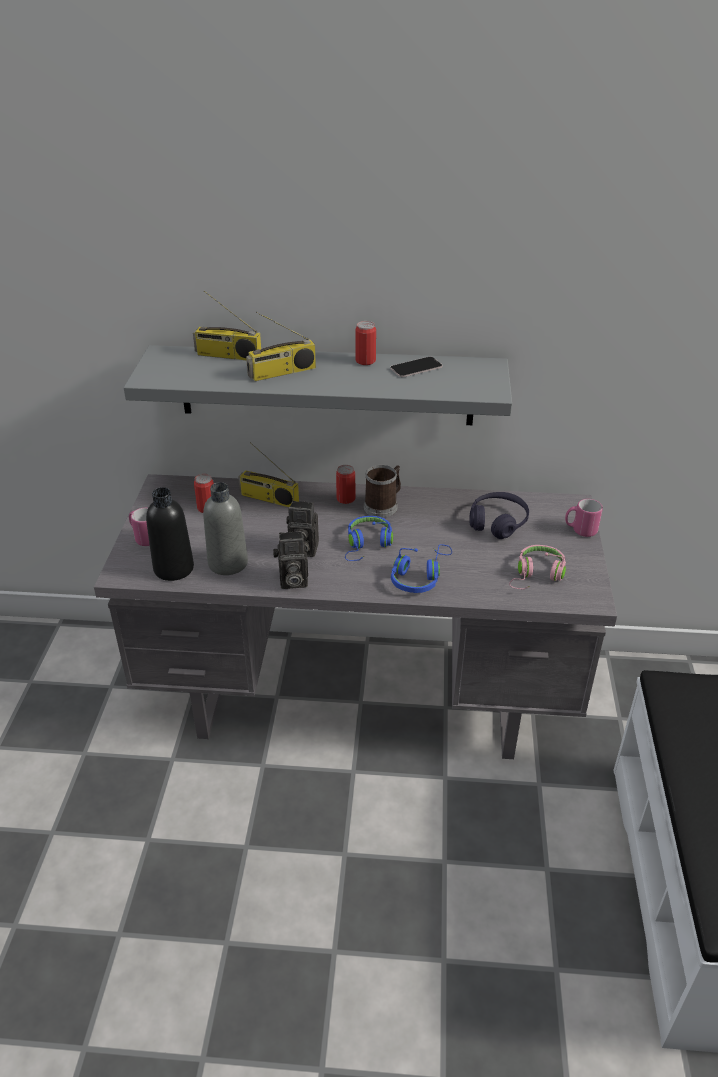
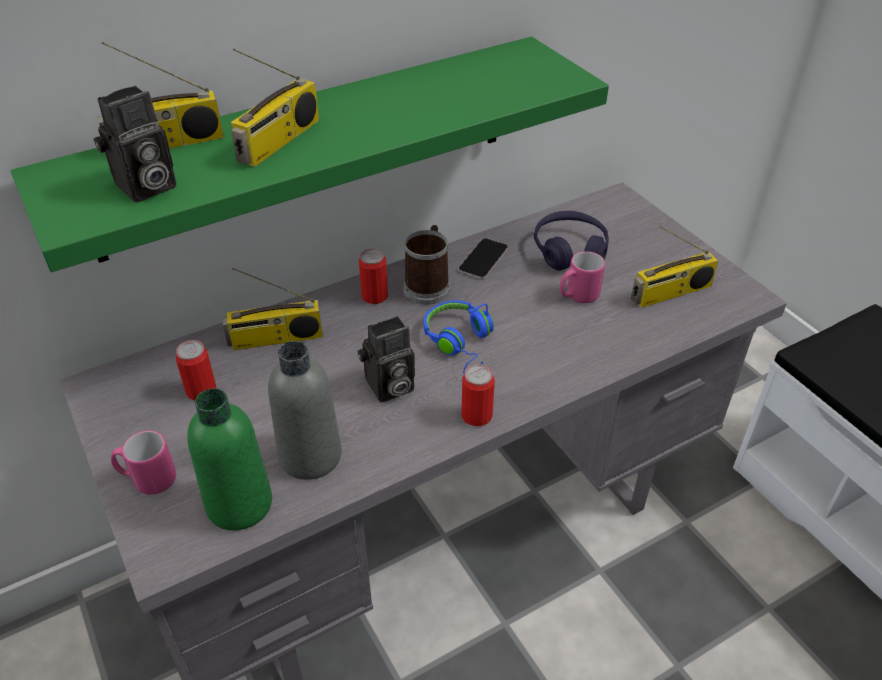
camera: 35 degrees left, 5 degrees up
(174, 568) = (239, 504): black bottle -> green bottle
(291, 581) = (420, 438): camera -> camera (145, 188)
(326, 385) = (309, 146): grey shelf -> green shelf
(365, 361) = (373, 90): can -> can (476, 415)
(416, 368) = (447, 79): phone -> phone (483, 259)
(419, 576) = (559, 355): blue headphones -> none
(537, 575) = (671, 293): pink headphones -> radio
(580, 530) = (655, 224): pink mug -> pink mug (577, 296)

